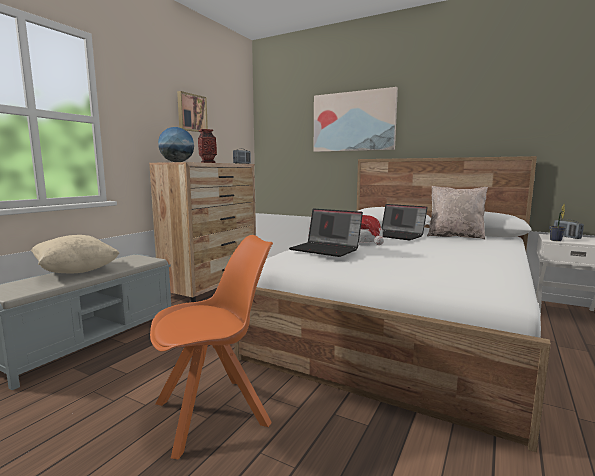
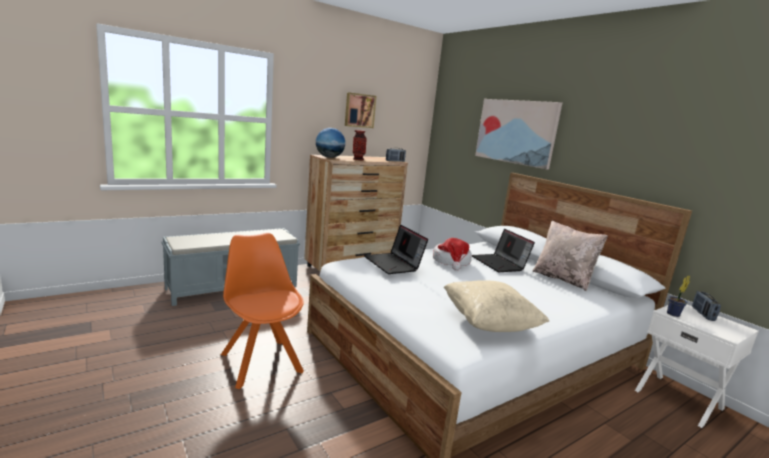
camera: 25 degrees right, 5 degrees up
(76, 271) = (230, 236): beige pillow -> beige pillow (489, 324)
(215, 413) = (260, 361): orange chair -> orange chair turned 120 degrees counterclockwise

